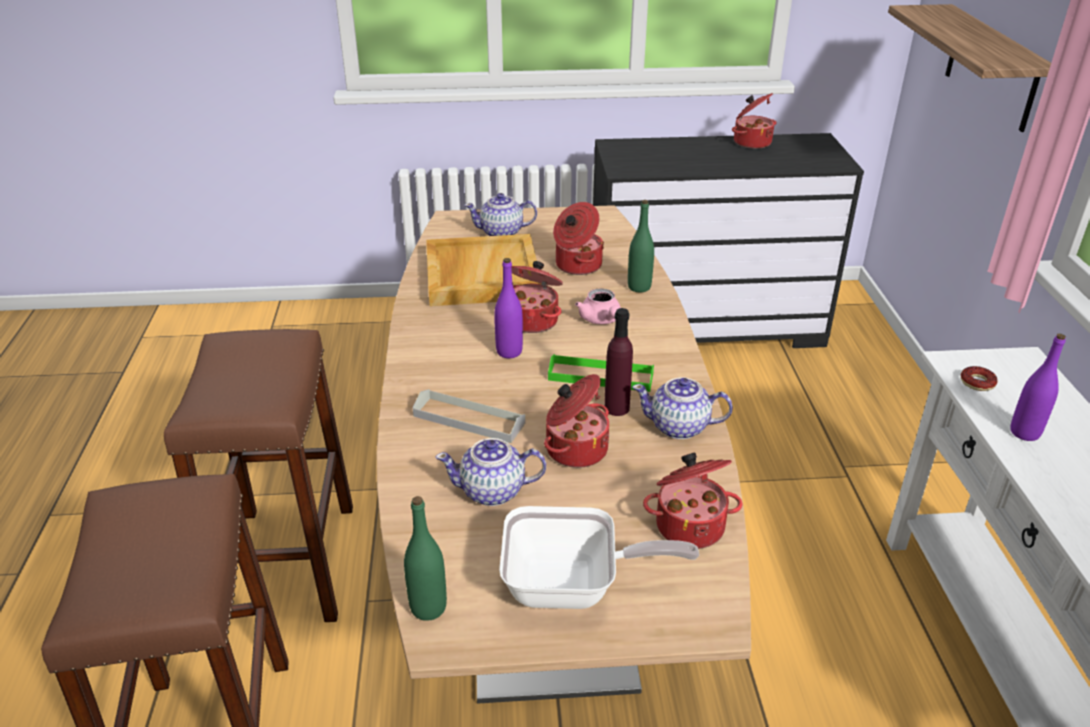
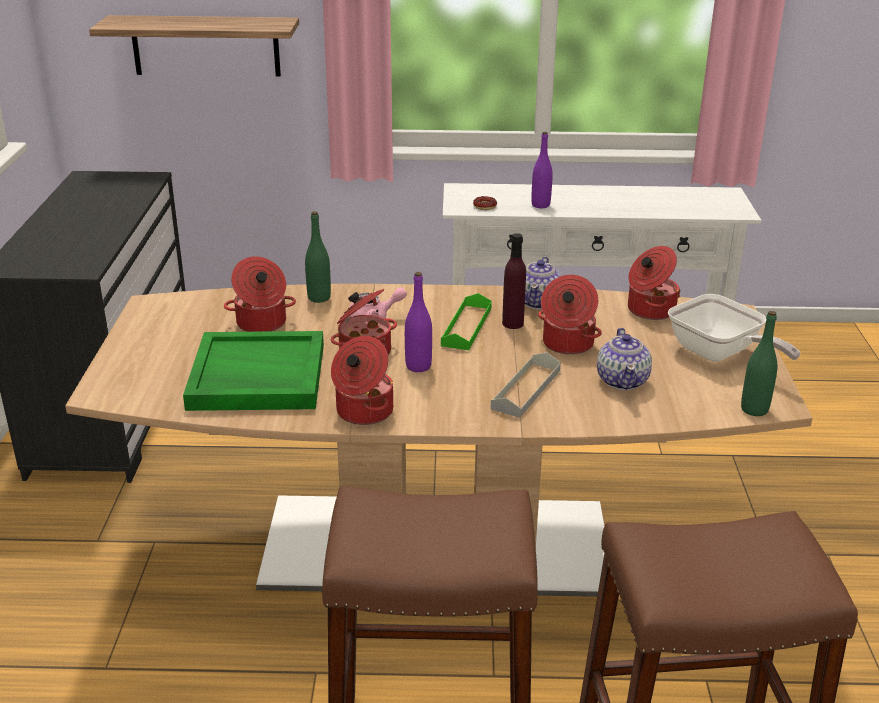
camera: 85 degrees left, 5 degrees down
(481, 274) = (256, 377): beige tray -> green tray
(502, 233) = (161, 361): teapot -> none
(573, 587) = (719, 354): frying pan -> frying pan turned 135 degrees clockwise
(751, 142) = (64, 203): cooking pot -> cooking pot (363, 412)

